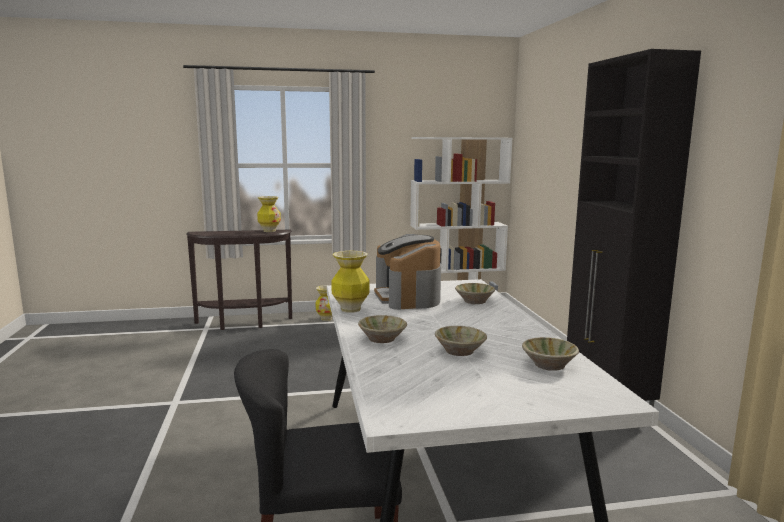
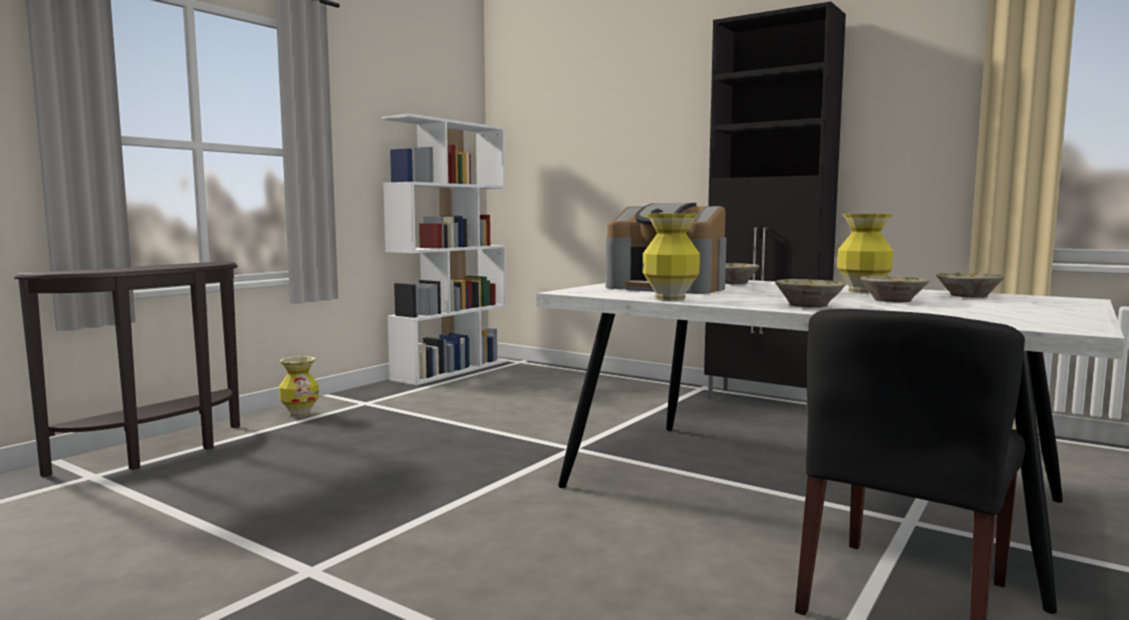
camera: 45 degrees left, 5 degrees down
(269, 231) = (201, 263): vase -> vase (862, 292)

